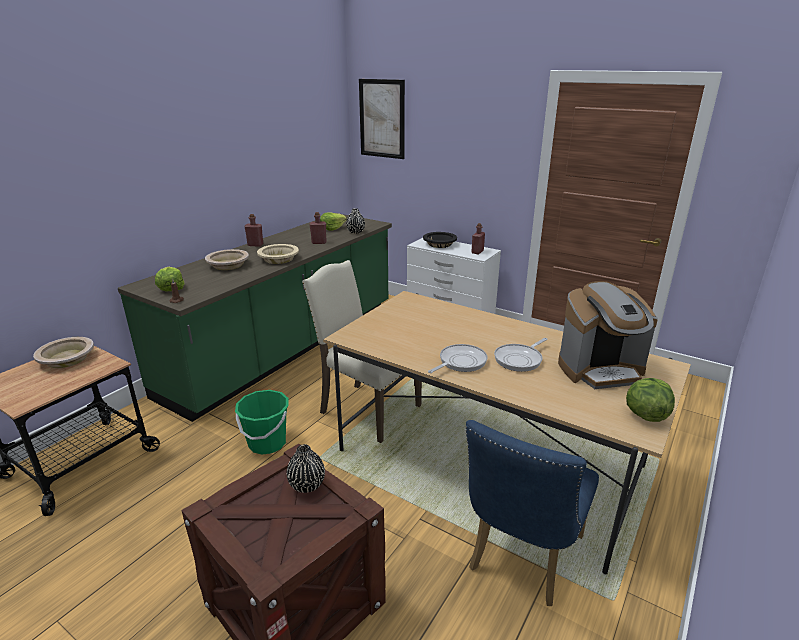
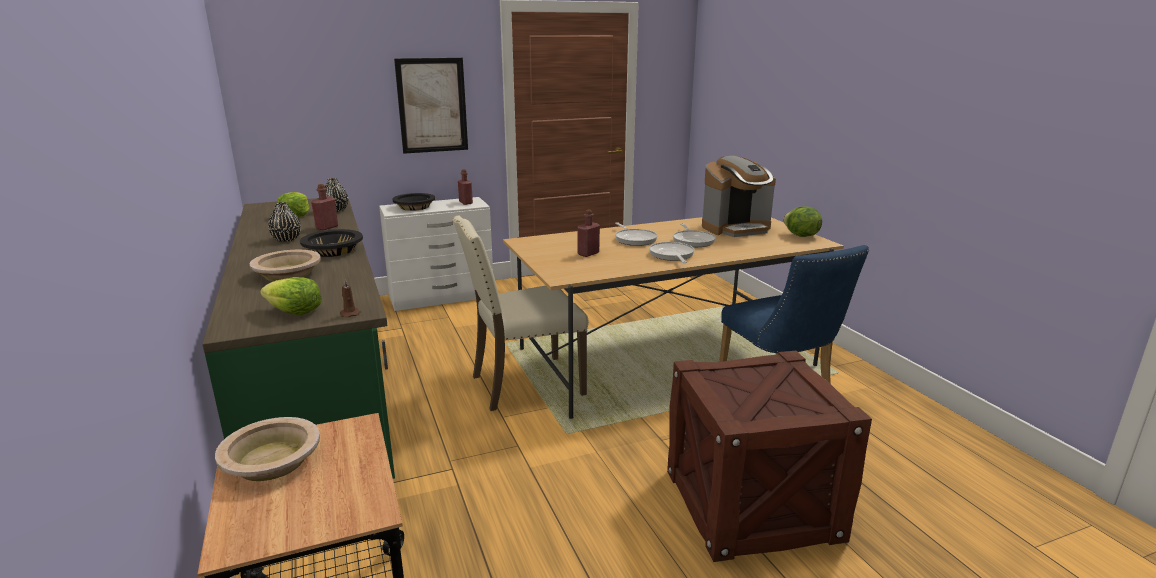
camera: 55 degrees left, 5 degrees down
(255, 245) = (249, 251): red bottle -> red bottle (588, 254)
(267, 443) = (500, 458): green bucket -> none
(279, 259) = (333, 250): beige bowl -> black bowl
(307, 485) = (738, 372): black vase -> black vase (286, 239)
(382, 119) = (282, 64): picture -> picture (432, 105)
(480, 333) = (634, 239): none -> frying pan
(600, 370) = (736, 228): coffee machine -> coffee machine turned 45 degrees clockwise

